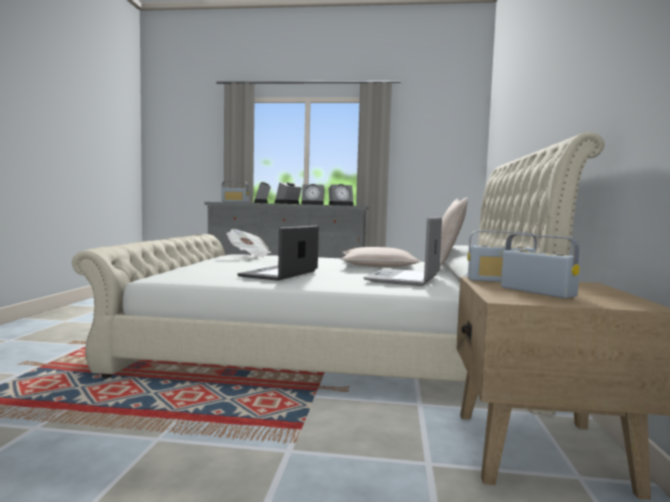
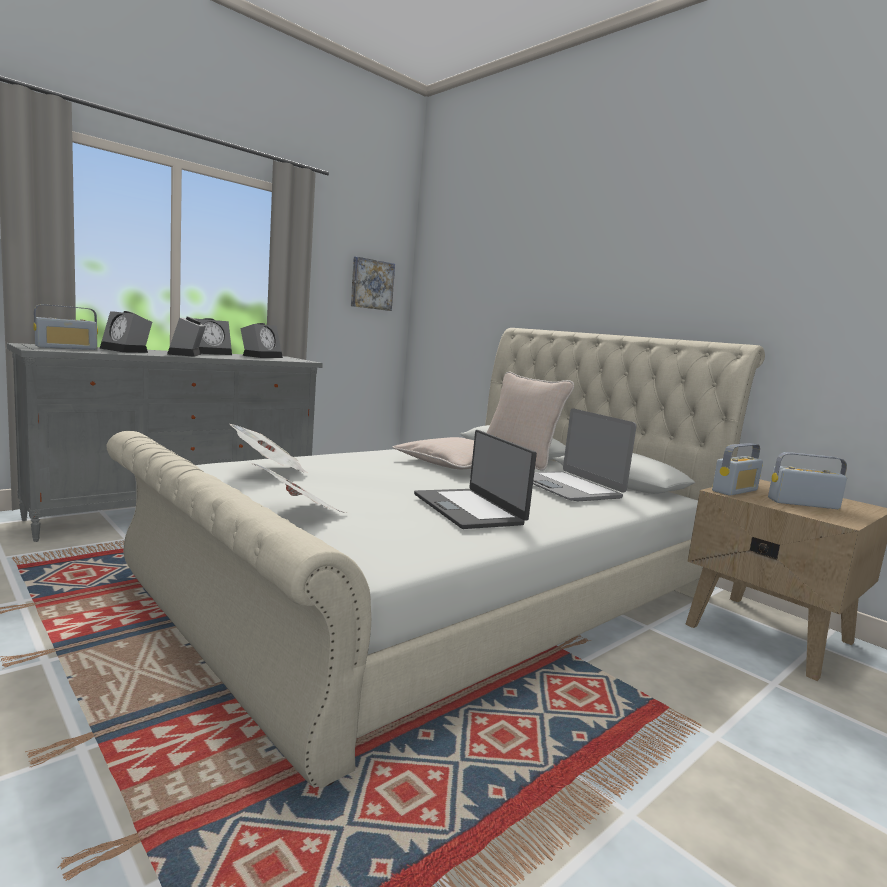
camera: 50 degrees left, 5 degrees up
(198, 265) = (297, 513): none -> newspaper
(446, 152) = (371, 284): none -> picture

